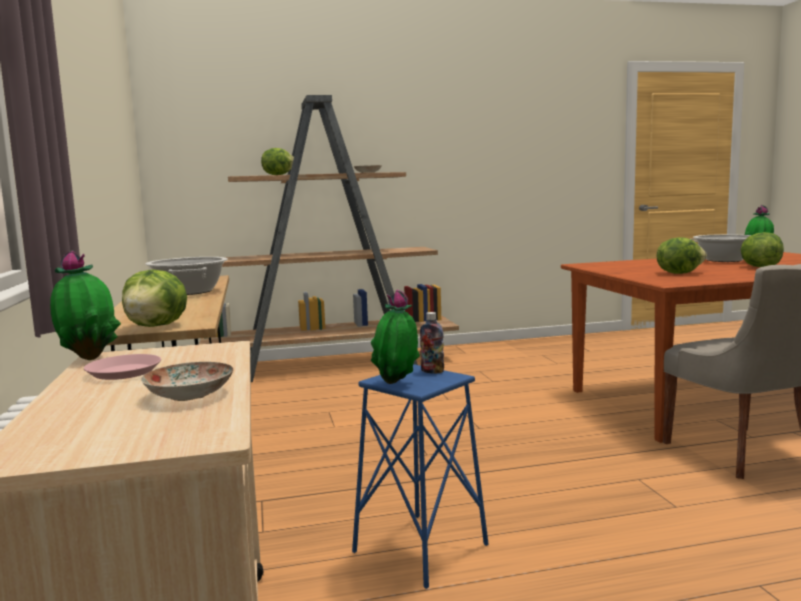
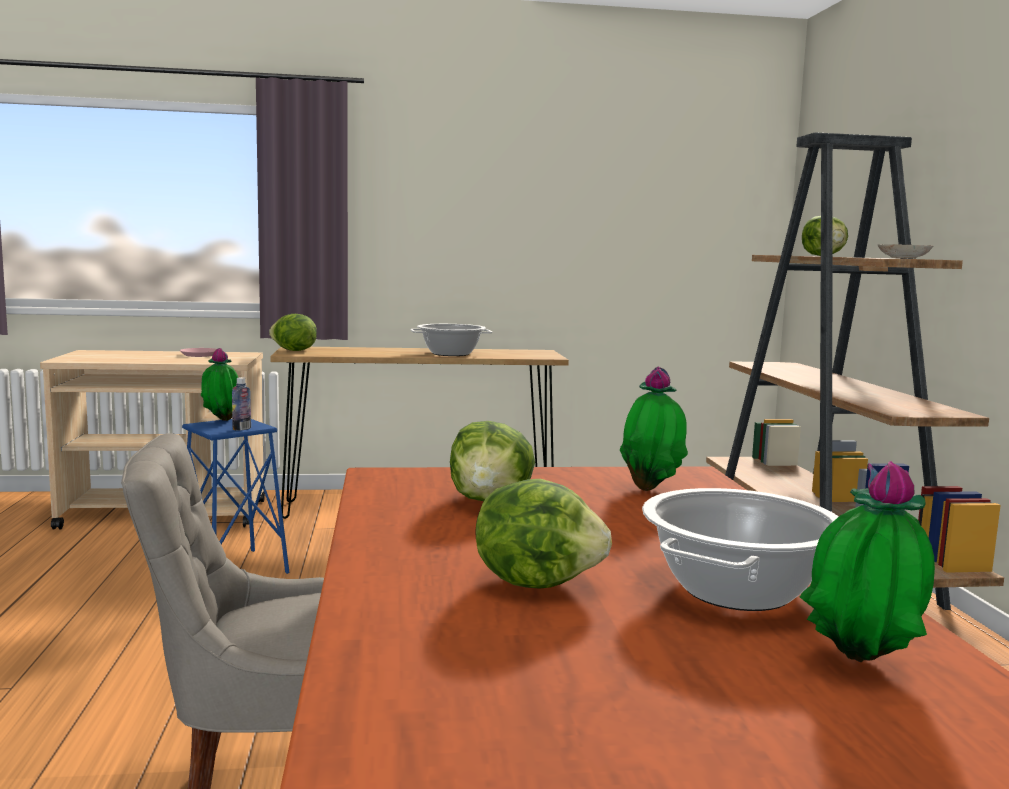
camera: 95 degrees right, 0 degrees up
(89, 358) = (245, 352): potted plant -> potted plant (651, 489)
(190, 395) = (132, 359): plate -> none

